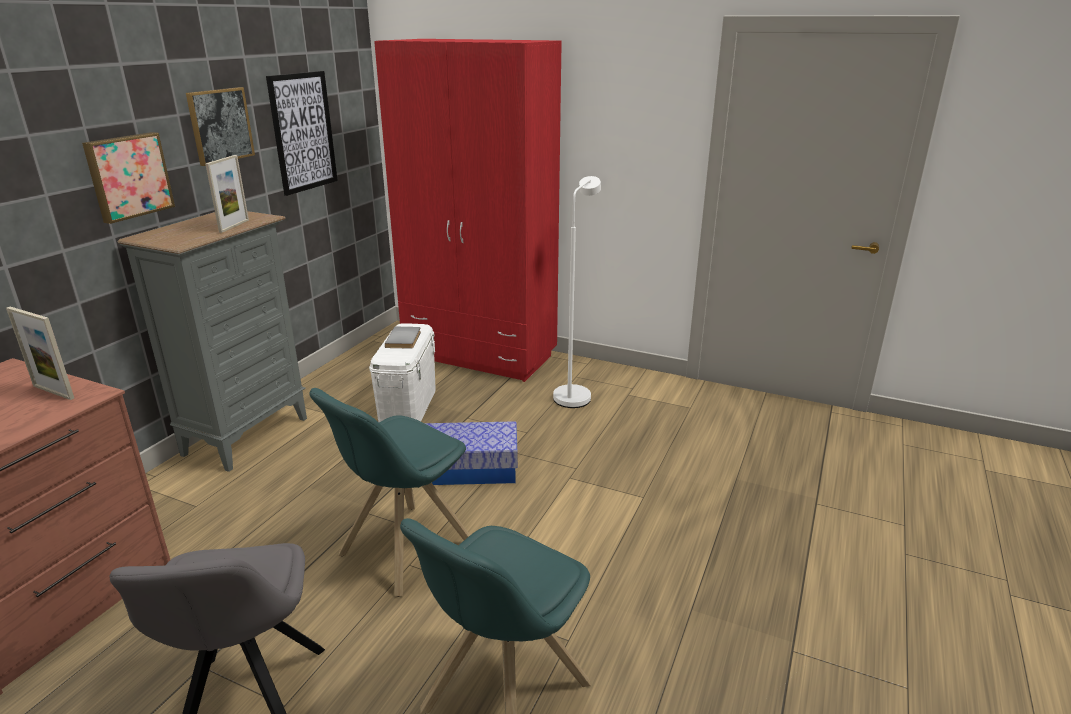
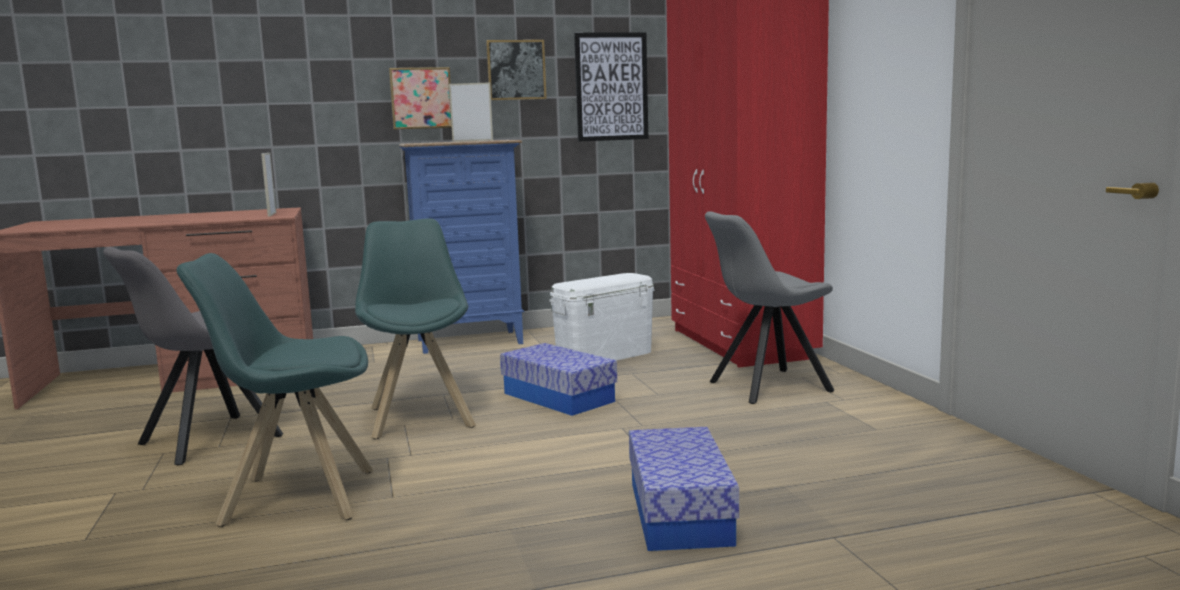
camera: 50 degrees right, 15 degrees down
(234, 226) = (472, 141): picture frame -> picture frame turned 150 degrees counterclockwise
(249, 435) = (472, 342): grey dresser -> blue dresser
(405, 339) = (607, 279): grey book -> none
(405, 549) = (420, 417): turquoise chair -> turquoise chair turned 75 degrees clockwise
(575, 393) = (768, 386): white floor lamp -> grey chair
(736, 532) = (680, 513): none -> storage box

